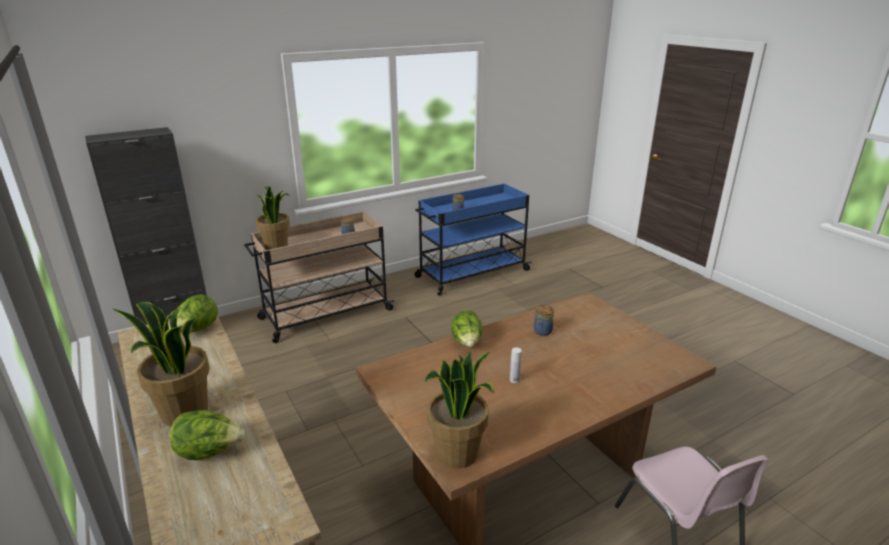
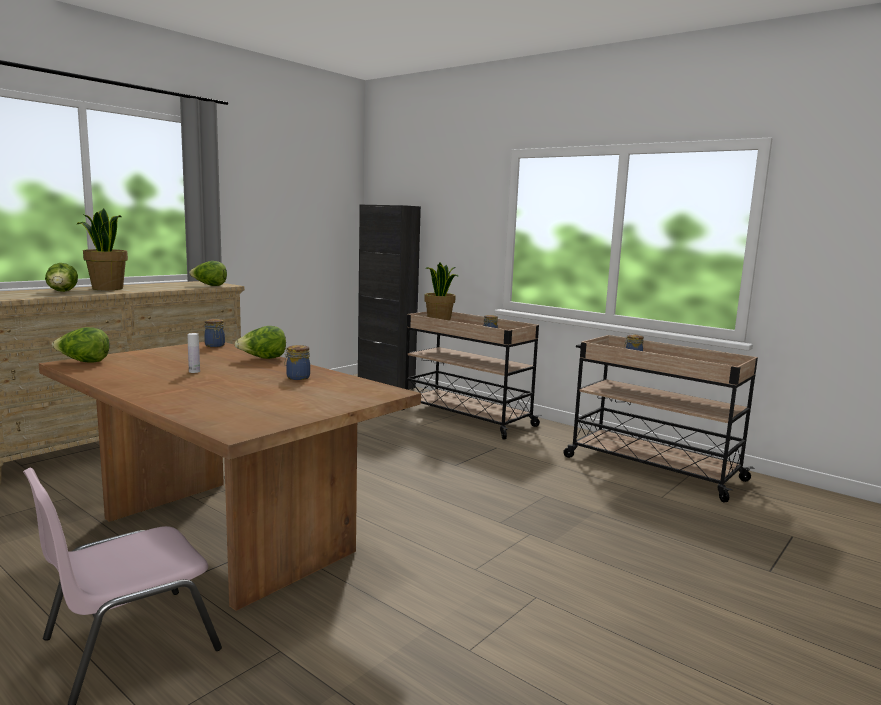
camera: 70 degrees right, 15 degrees down
(393, 368) = (215, 346): none -> jar
(457, 454) = (83, 362): potted plant -> lettuce
(471, 274) = (650, 468): blue cart -> beige cart

